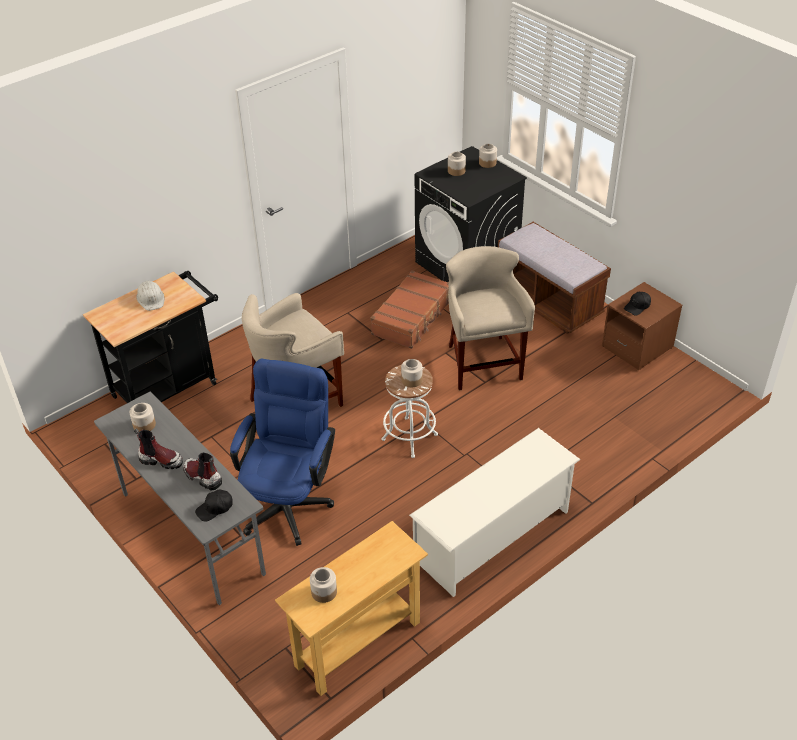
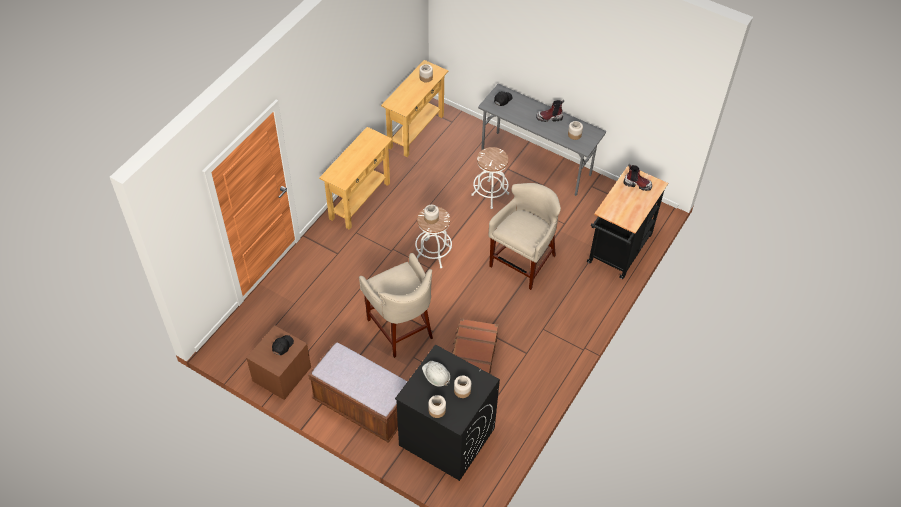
camera: 160 degrees right, 10 degrees up
(151, 299) = (632, 205): white hard hat -> white hard hat (436, 374)
(202, 477) = (520, 114): boot -> boot (637, 184)
(289, 501) = (490, 194): blue office chair -> white stool
(493, 536) = (360, 201): white shoe rack -> beige console table

